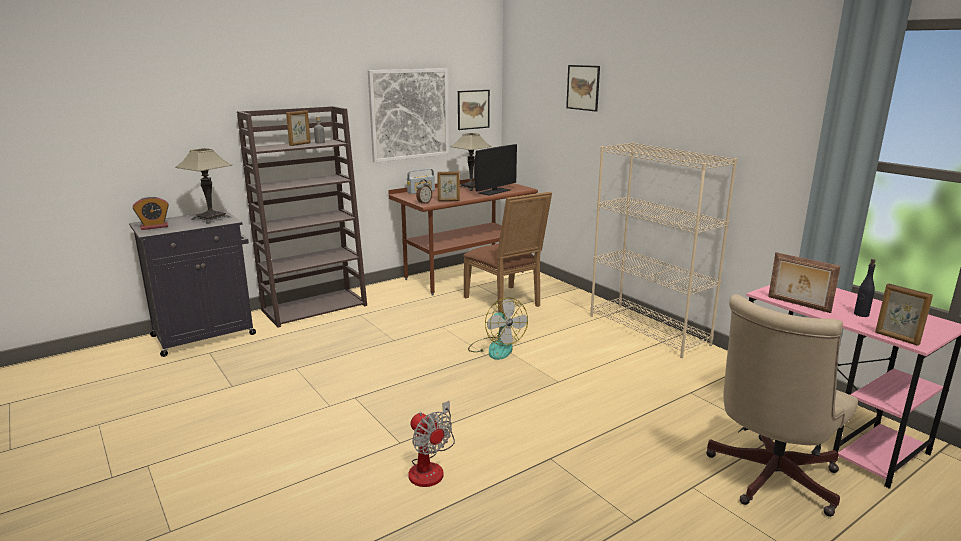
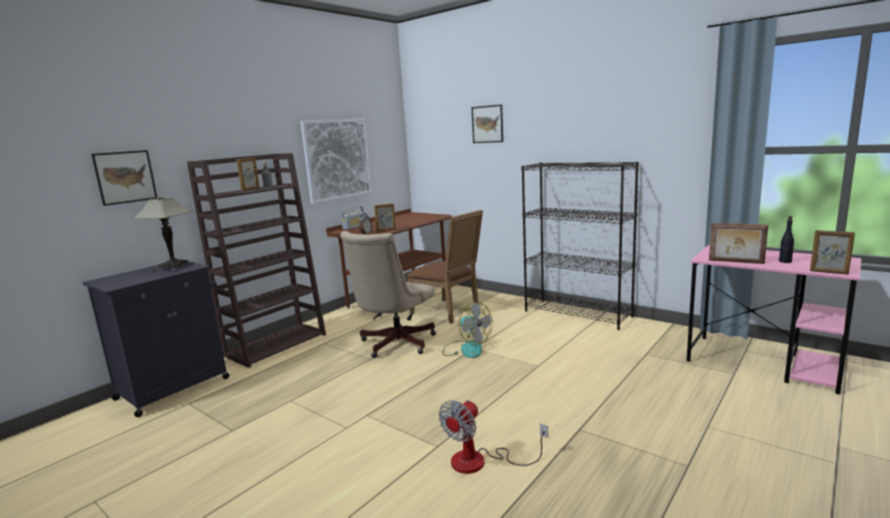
camera: 15 degrees left, 5 degrees down
(154, 227) = (116, 281): alarm clock -> none
(430, 467) = (481, 461): fan -> fan turned 90 degrees clockwise
(471, 187) = (395, 219): table lamp -> none
(473, 109) = (386, 153): picture -> picture (125, 177)
(494, 191) = (418, 220): monitor -> none
(649, 330) = (578, 314): beige bookcase -> black bookcase
(768, 479) = (755, 407): beige office chair -> beige office chair (394, 344)

